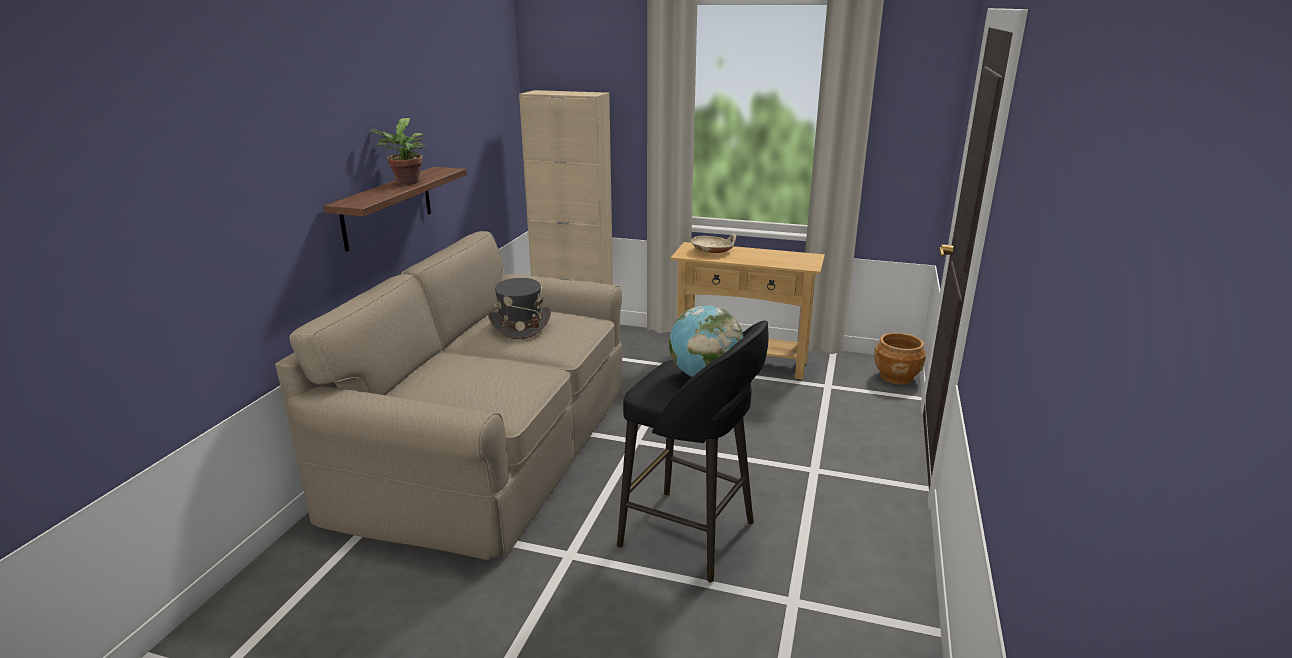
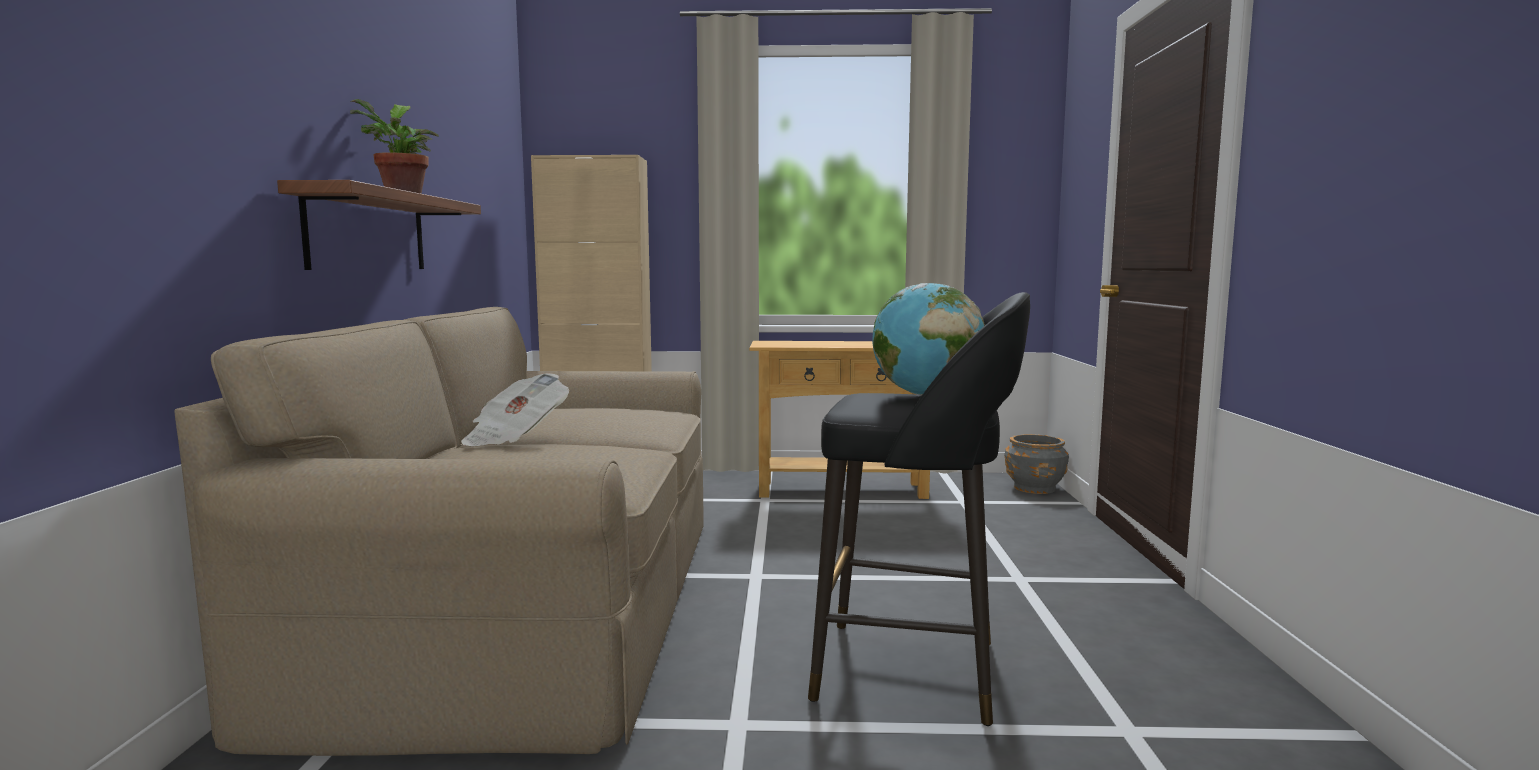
camera: 15 degrees left, 15 degrees down
(473, 352) = (515, 437): none -> newspaper
(520, 325) = (572, 415): grey hat -> none
(713, 251) = (797, 343): beige bowl -> none
(896, 377) = (1034, 488): brown planter -> grey planter

